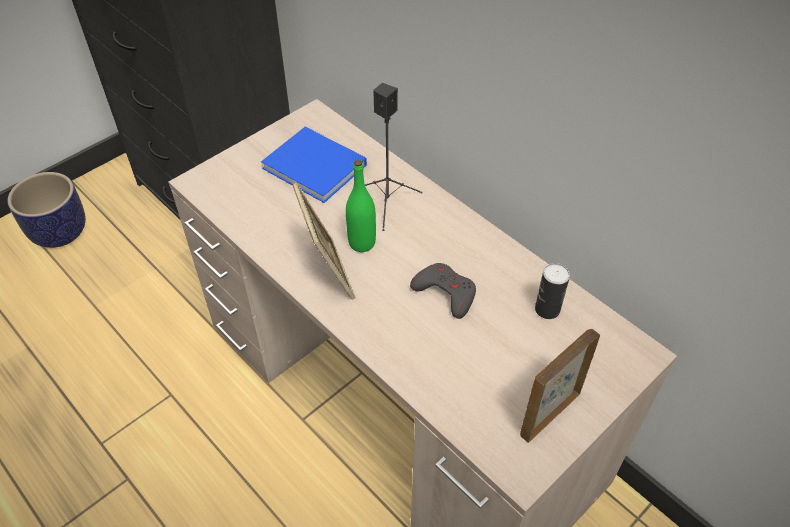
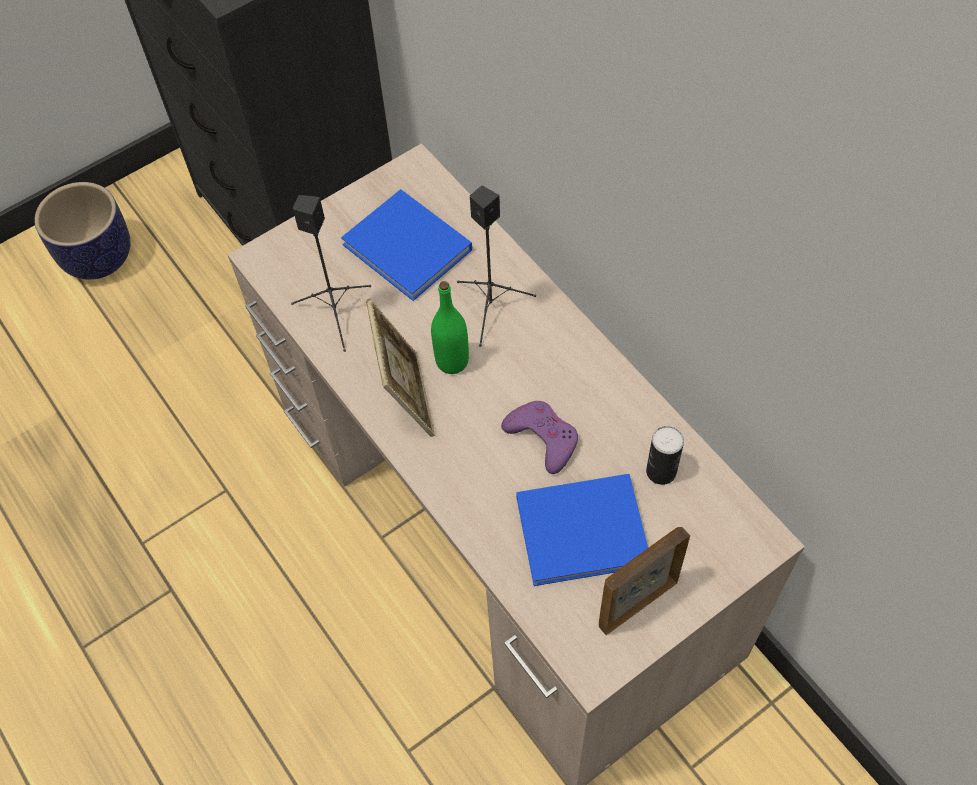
camera: 10 degrees right, 10 degrees up
(262, 215) = (336, 312): none -> black speaker
(445, 292) = (542, 438): grey game controller -> purple game controller
(494, 360) = (586, 531): none -> blue book

